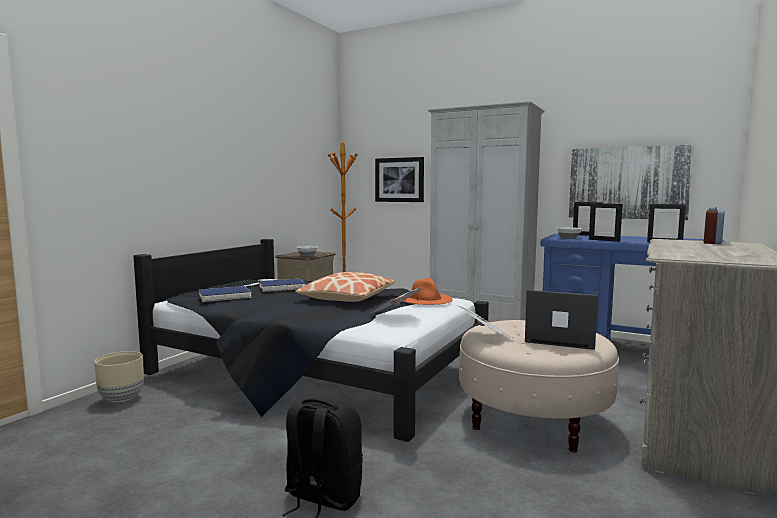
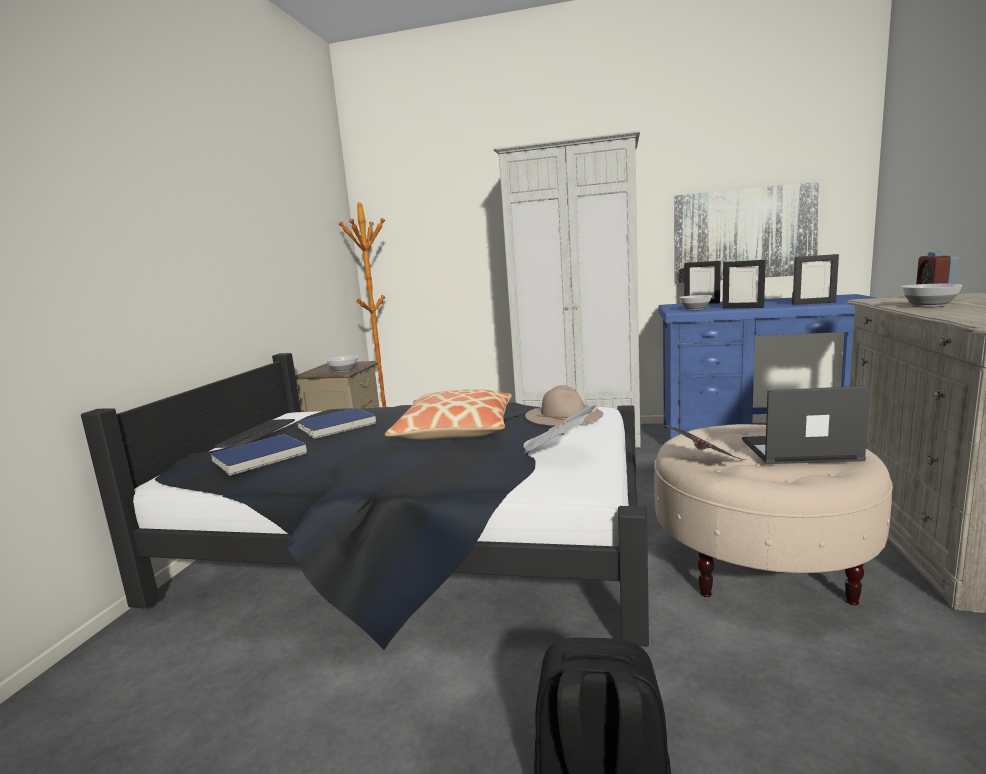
camera: 15 degrees left, 5 degrees up
(122, 399) = (111, 670): beige planter -> none
(399, 180) = (443, 252): picture -> none
(425, 298) = (563, 414): orange hat -> beige hat
(681, 246) = (928, 306): none -> bowl

